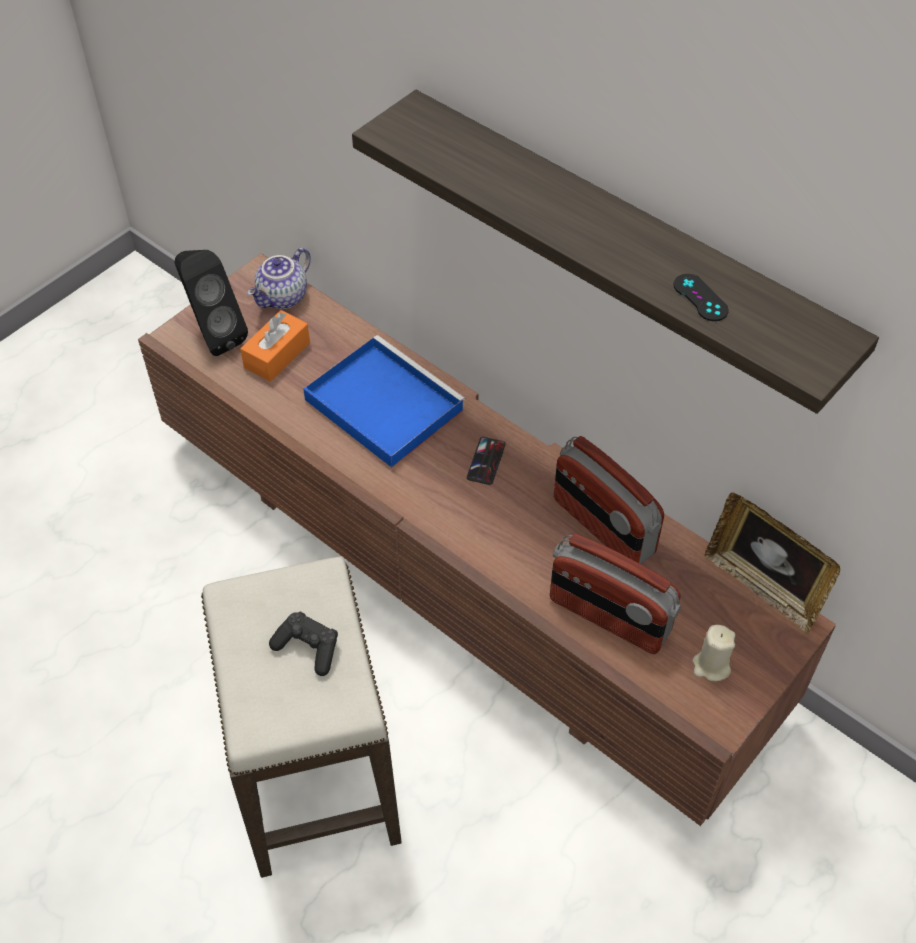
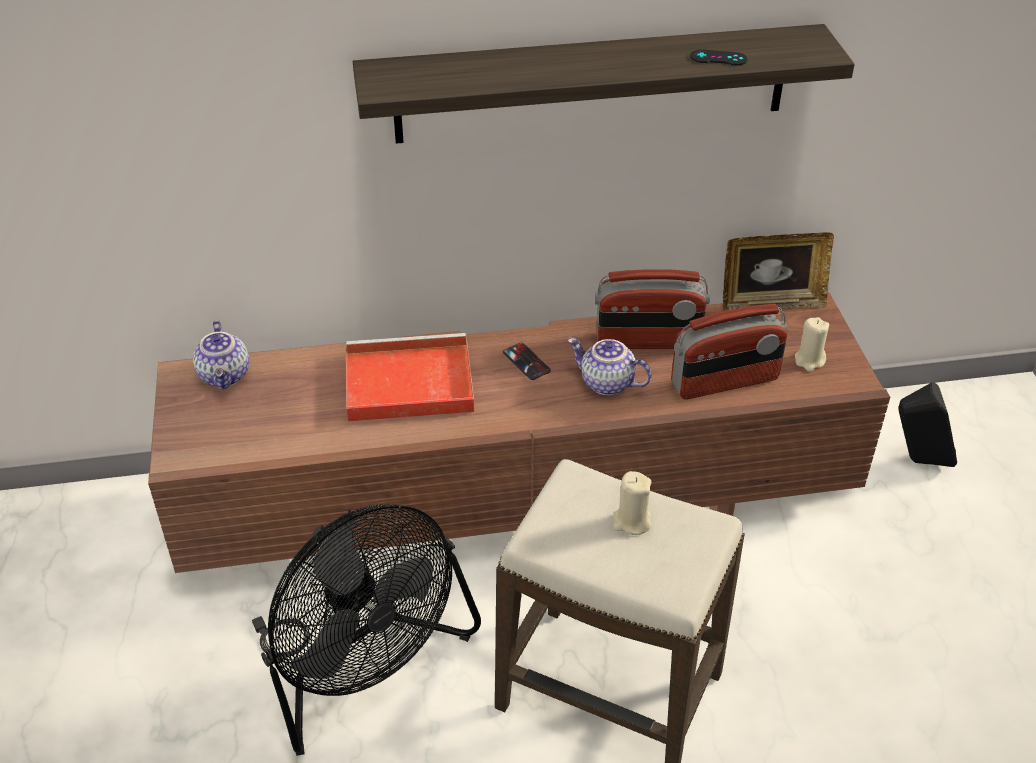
camera: 50 degrees left, 10 degrees down
(196, 590) = (355, 669): none -> black fan
(214, 335) = (208, 436): black speaker -> black speaker (917, 460)
(277, 355) = (280, 411): orange tissue box -> none
(308, 648) = (631, 521): black game controller -> beige candle
(381, 404) = (406, 383): blue tray -> red tray
(515, 532) = (606, 384): none -> teapot

